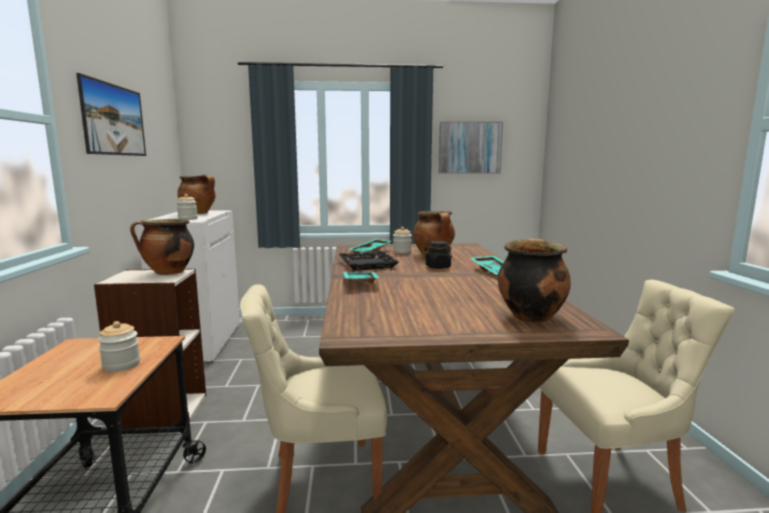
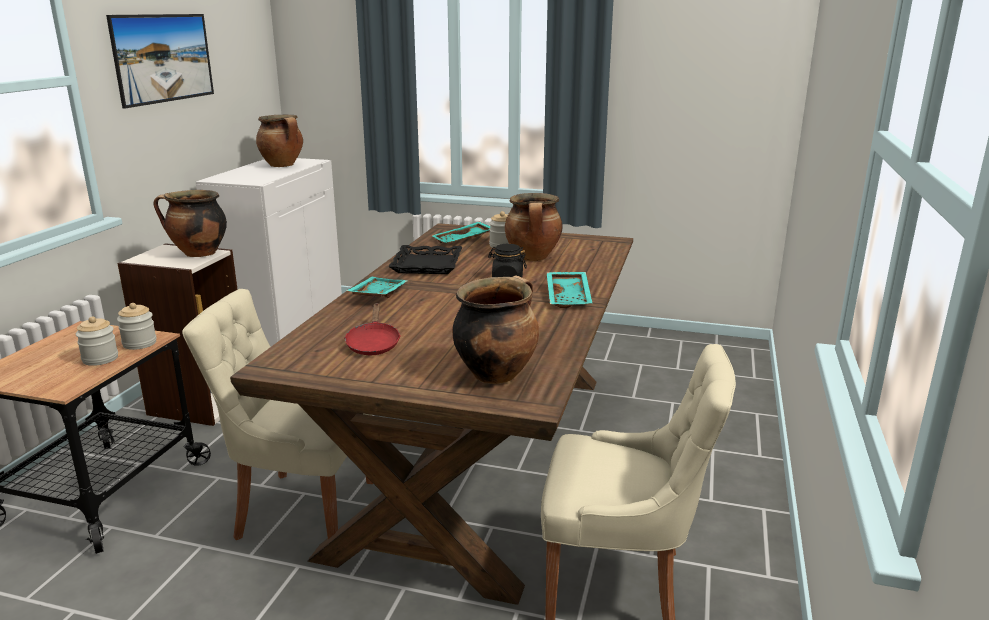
camera: 20 degrees right, 10 degrees up
(188, 219) = (255, 177): jar -> jar (139, 343)
(407, 311) = (373, 344): none -> red frying pan
(470, 148) = (676, 78): picture -> none

